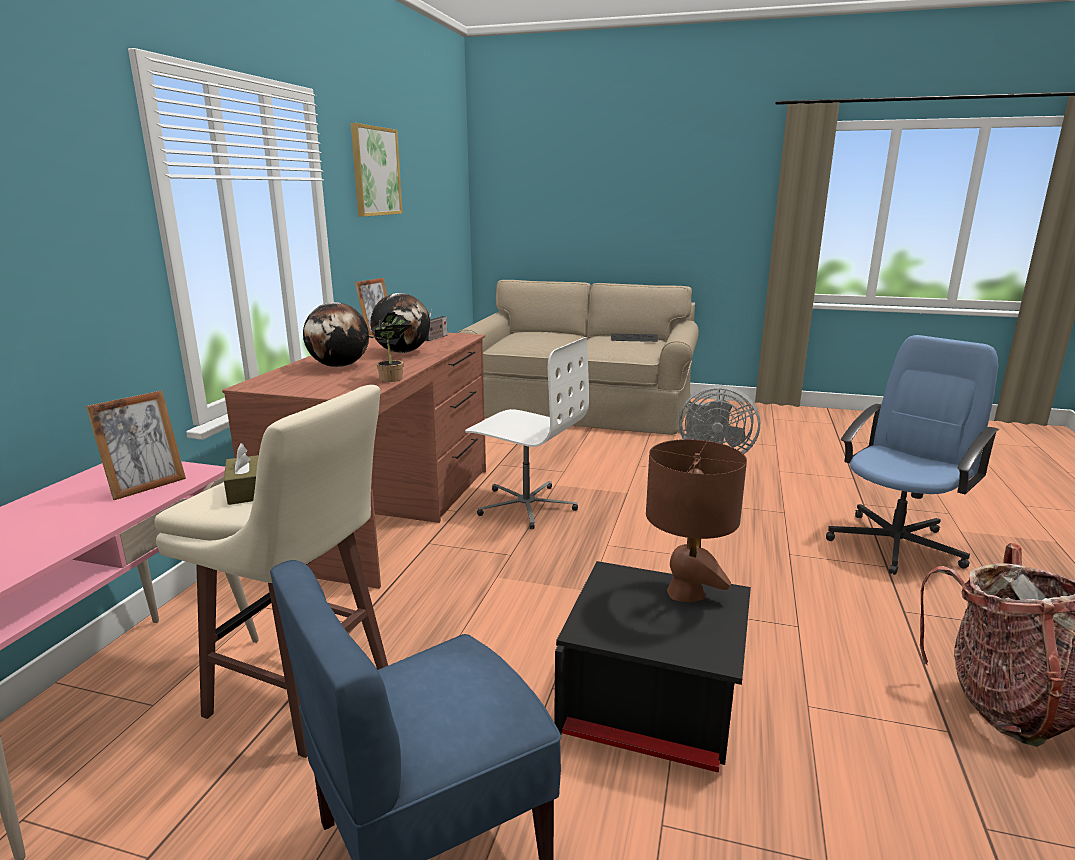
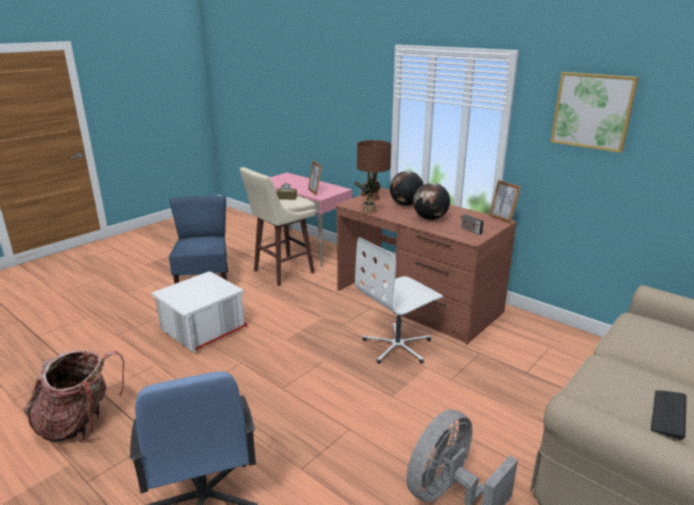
camera: 115 degrees right, 5 degrees up
(651, 705) = (202, 329): black storage box -> white storage box
(686, 593) = (199, 299): brown table lamp -> brown table lamp (373, 198)

